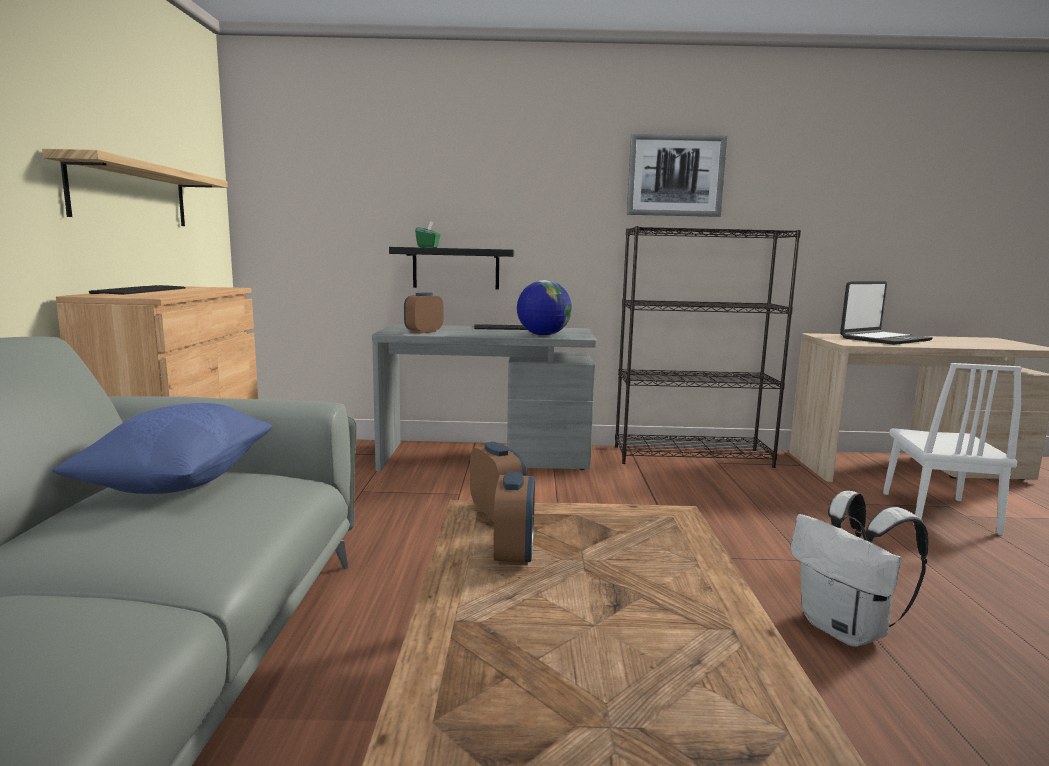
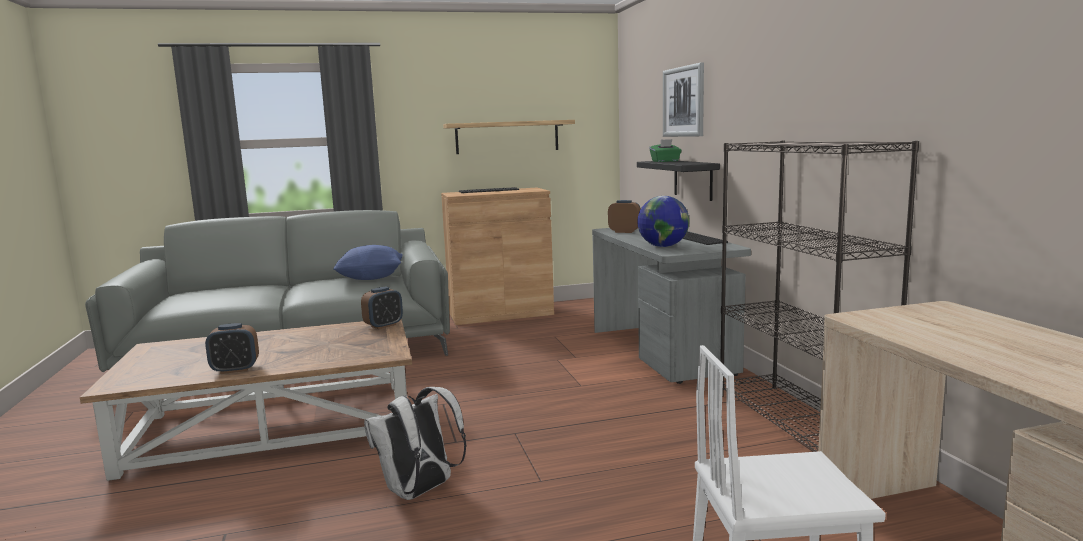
camera: 75 degrees right, 0 degrees up
(514, 554) = (332, 334): alarm clock -> alarm clock (235, 369)
(675, 175) = (823, 73): picture -> picture (683, 102)
(884, 339) = (978, 333): laptop -> none

